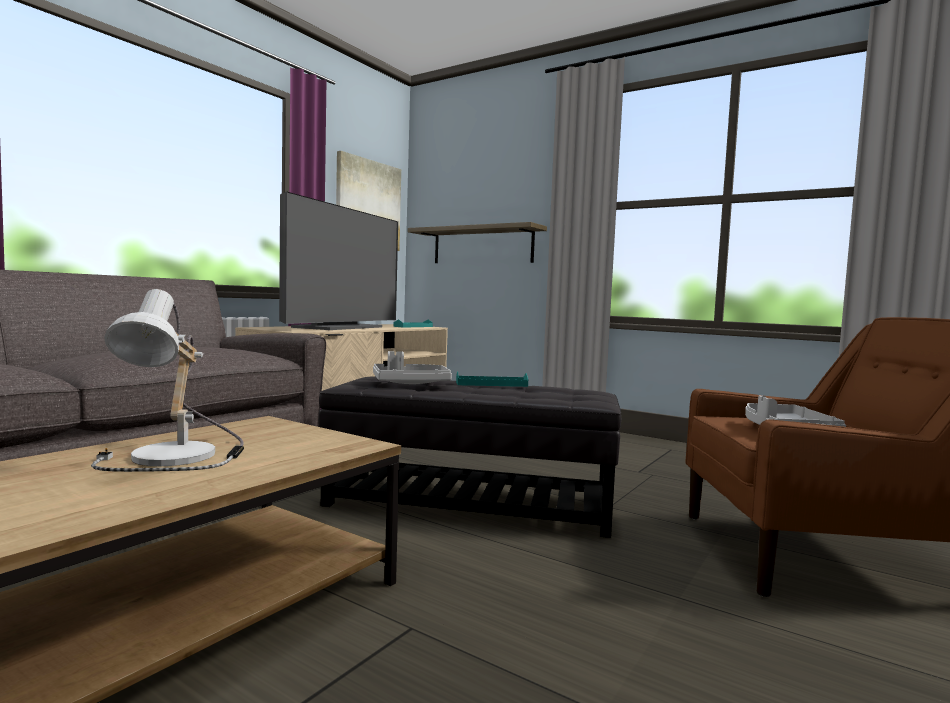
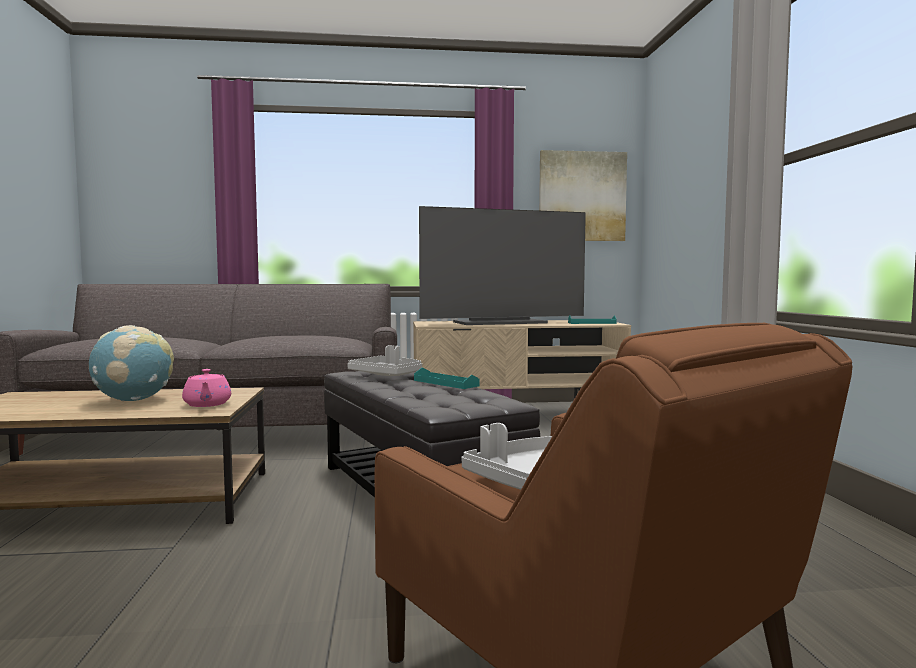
camera: 50 degrees right, 0 degrees up
(181, 457) = (133, 400): table lamp -> globe
(314, 441) = (207, 404): none -> pink teapot
(482, 246) = (688, 227): shelf -> none

